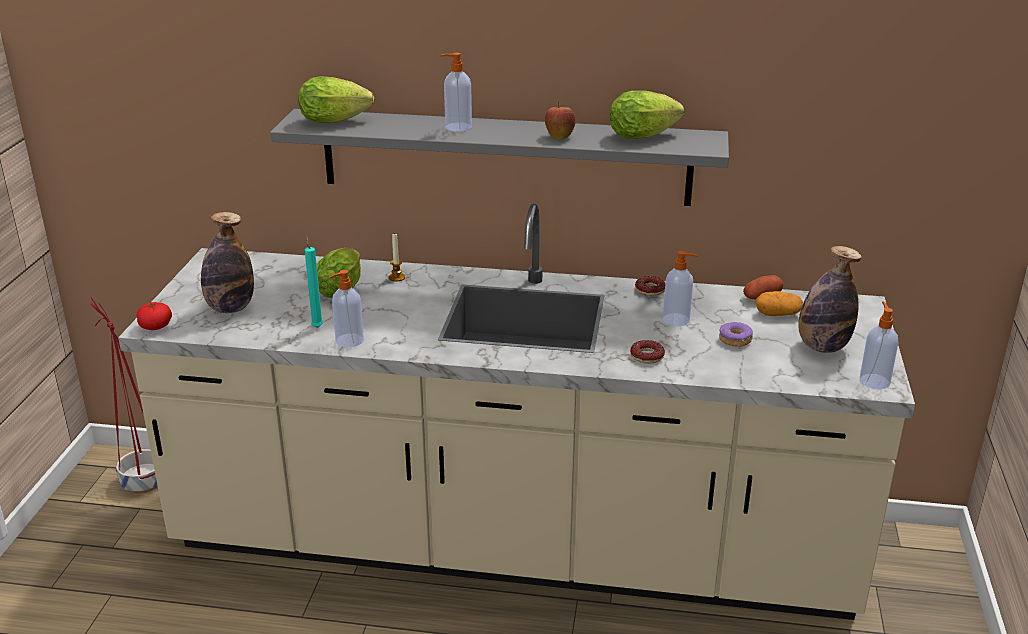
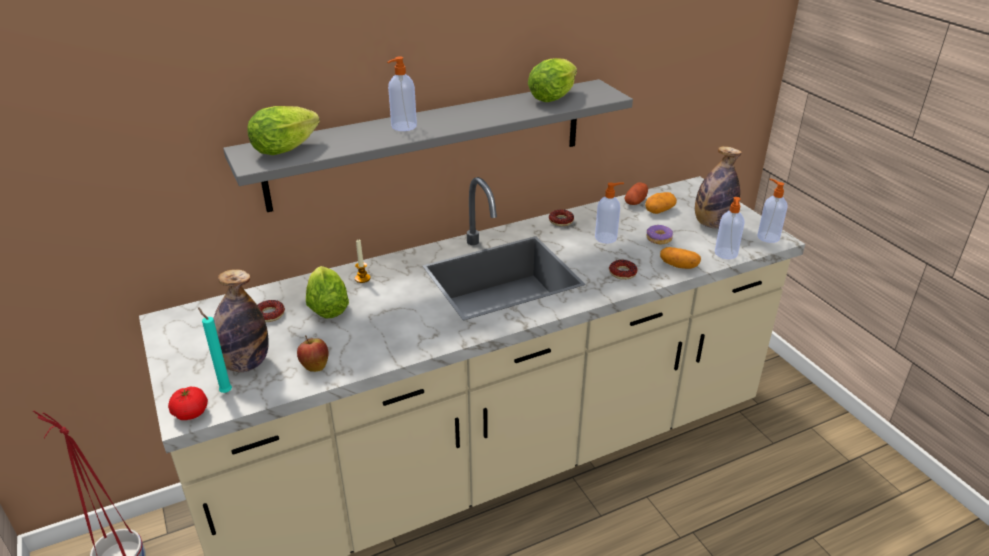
camera: 35 degrees left, 5 degrees up
(290, 279) = (269, 314): none -> donut
(317, 326) = (349, 349): turquoise candle -> turquoise candle (225, 391)
(348, 341) = (393, 351): soap dispenser -> soap dispenser (726, 254)
(559, 136) = (495, 113): apple -> apple (315, 366)
(719, 371) = (678, 266): none -> potato

